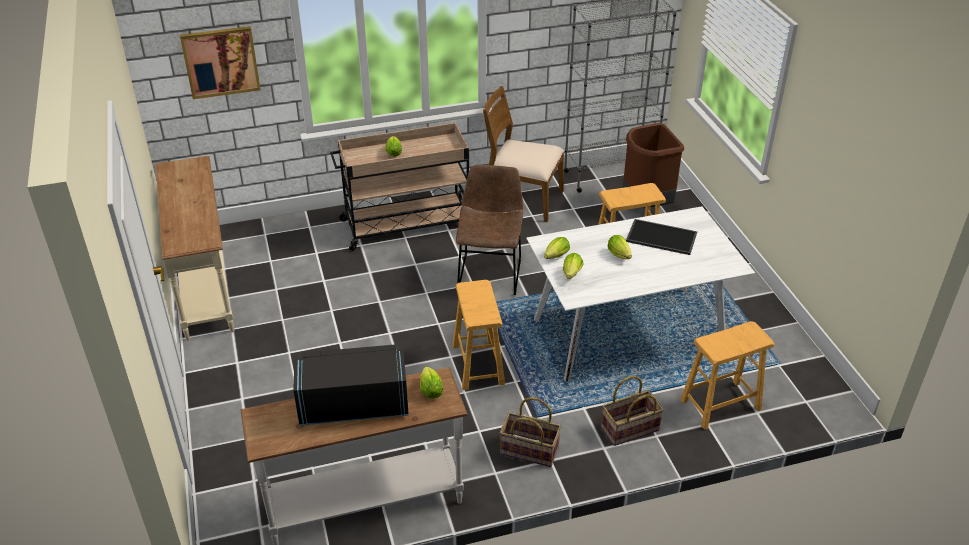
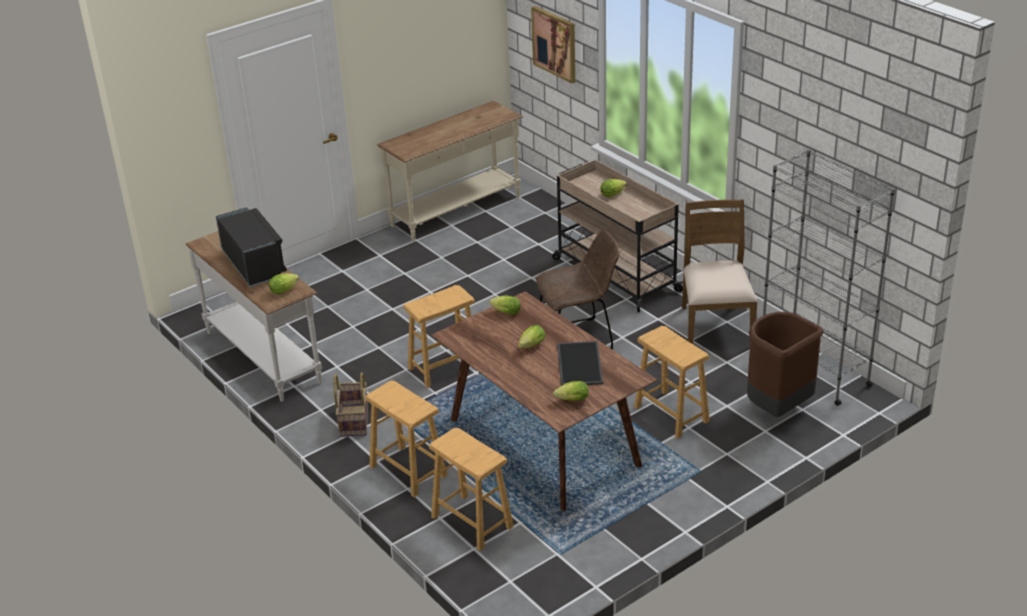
camera: 70 degrees right, 5 degrees down
(571, 275) = (483, 326): lettuce -> lettuce (571, 400)
(628, 333) = (542, 442): white dining table -> brown dining table
(630, 429) = (408, 471): basket -> brown stool

